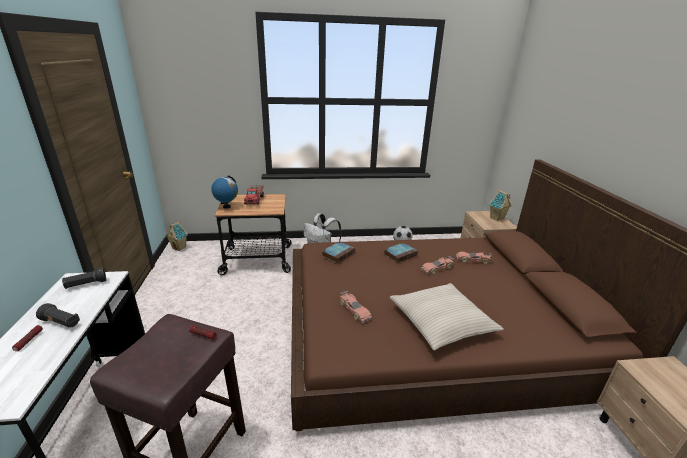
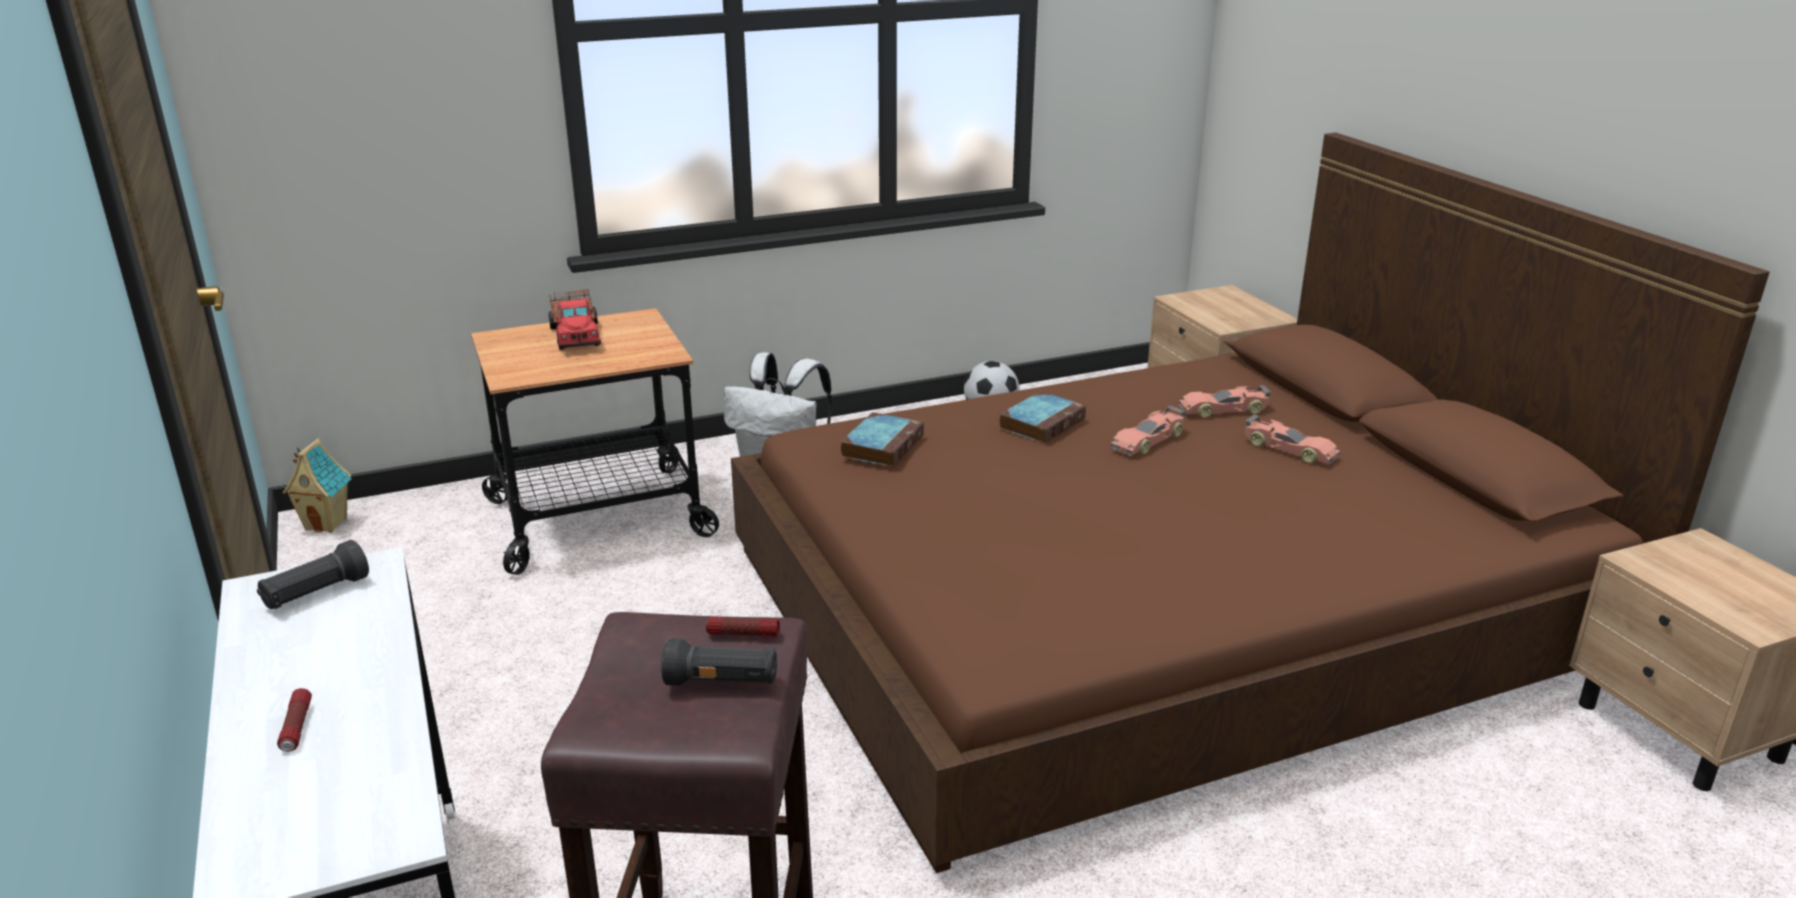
camera: 15 degrees left, 0 degrees up
(61, 323) = (342, 680): black flashlight -> black flashlight (722, 683)
(226, 207) = (508, 363): globe -> none
(354, 310) = (998, 563): toy car -> toy car (1289, 450)
(441, 322) = (1213, 552): beige pillow -> none
(497, 218) = (1240, 304): toy house -> none

